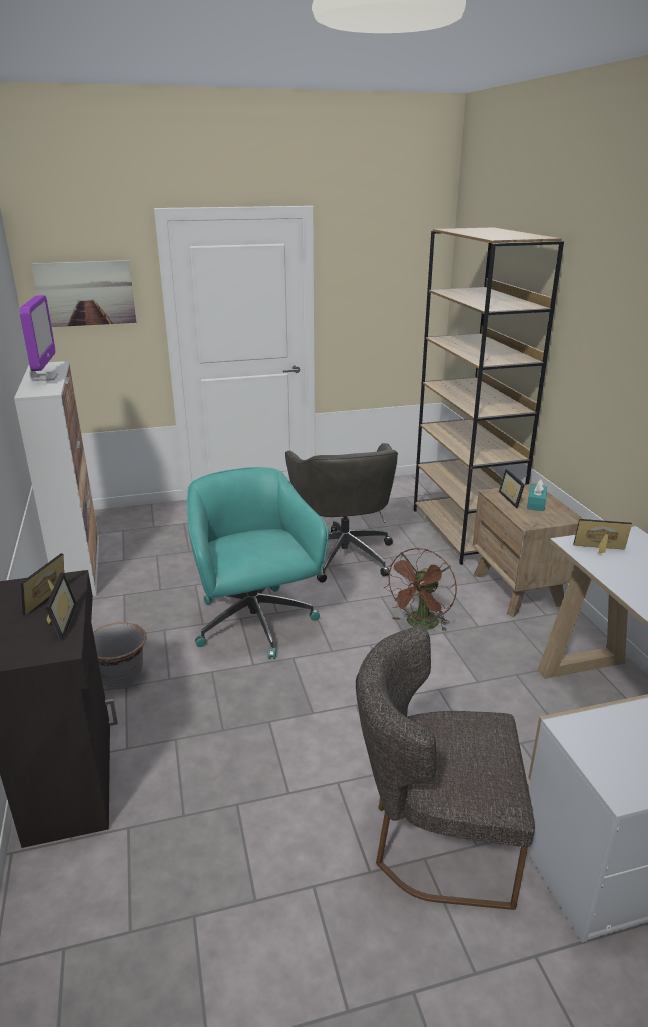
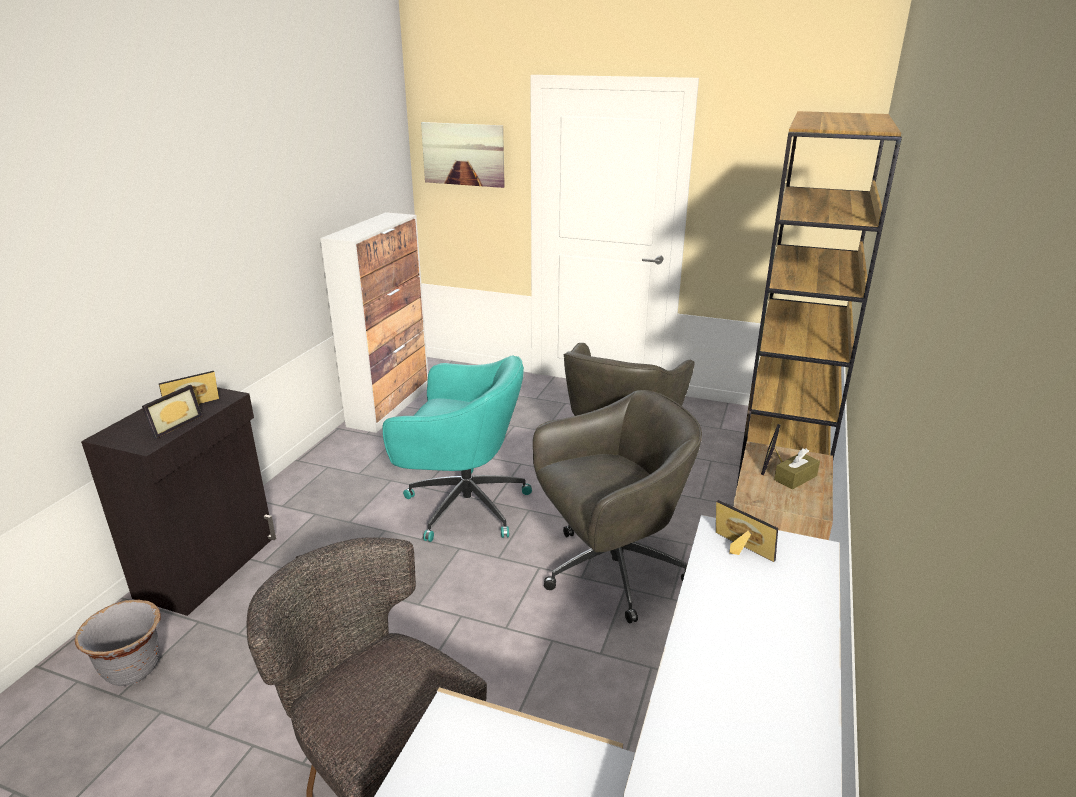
camera: 35 degrees right, 0 degrees up
(44, 378) = (370, 226): monitor -> none
(121, 678) = (319, 506): grey planter -> grey planter (133, 670)
(255, 624) = (463, 505): turquoise office chair -> turquoise office chair turned 90 degrees clockwise
(420, 625) = (610, 571): brown fan -> grey office chair
(536, 503) = (795, 478): turquoise tissue box -> brown tissue box

